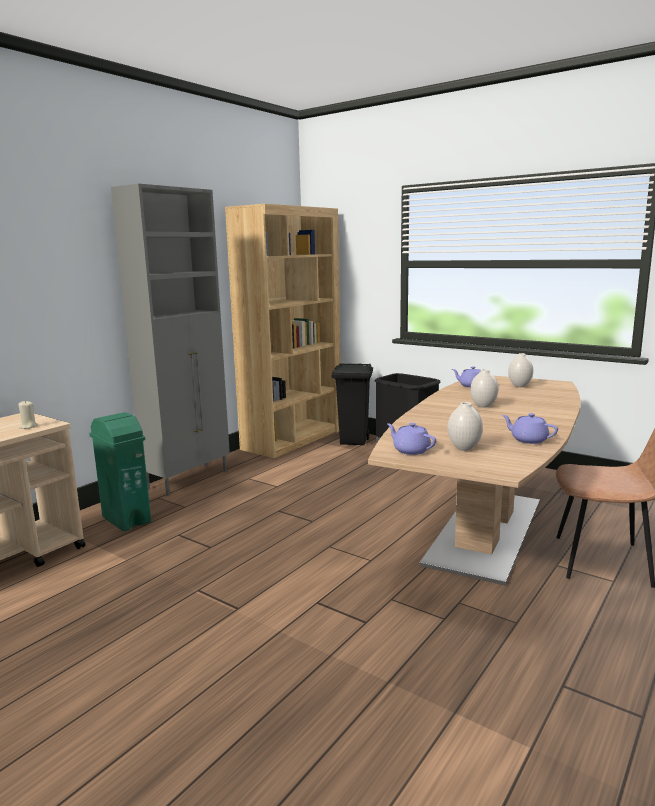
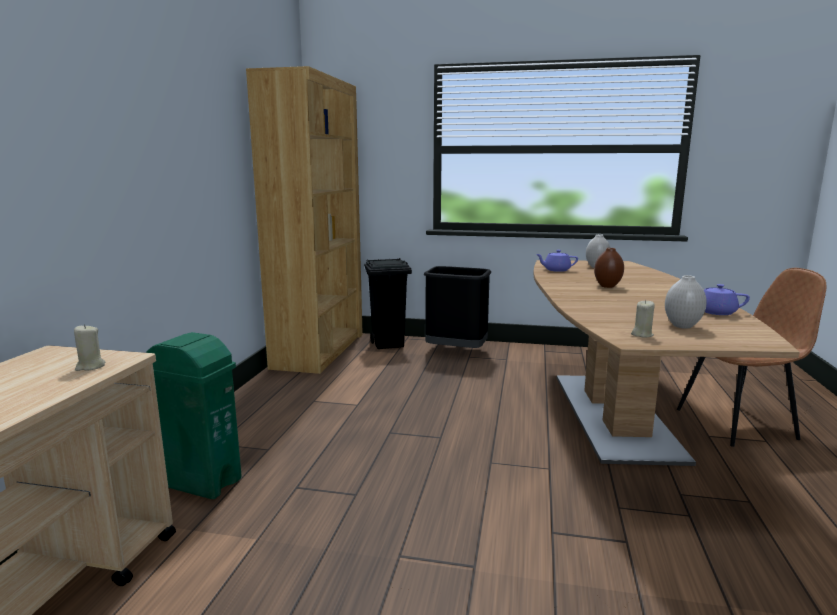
camera: 25 degrees left, 0 degrees up
(189, 479) = (238, 413): grey cabinet -> none
(410, 450) = (642, 334): purple teapot -> beige candle
(483, 406) = (607, 286): white vase -> brown vase

